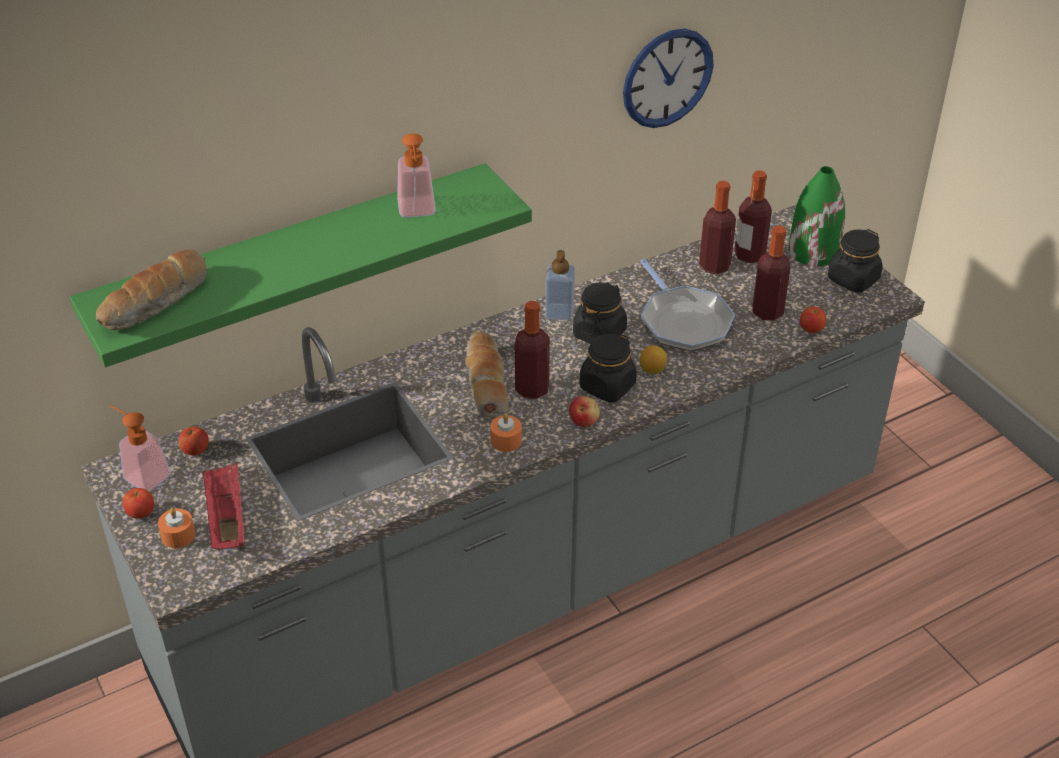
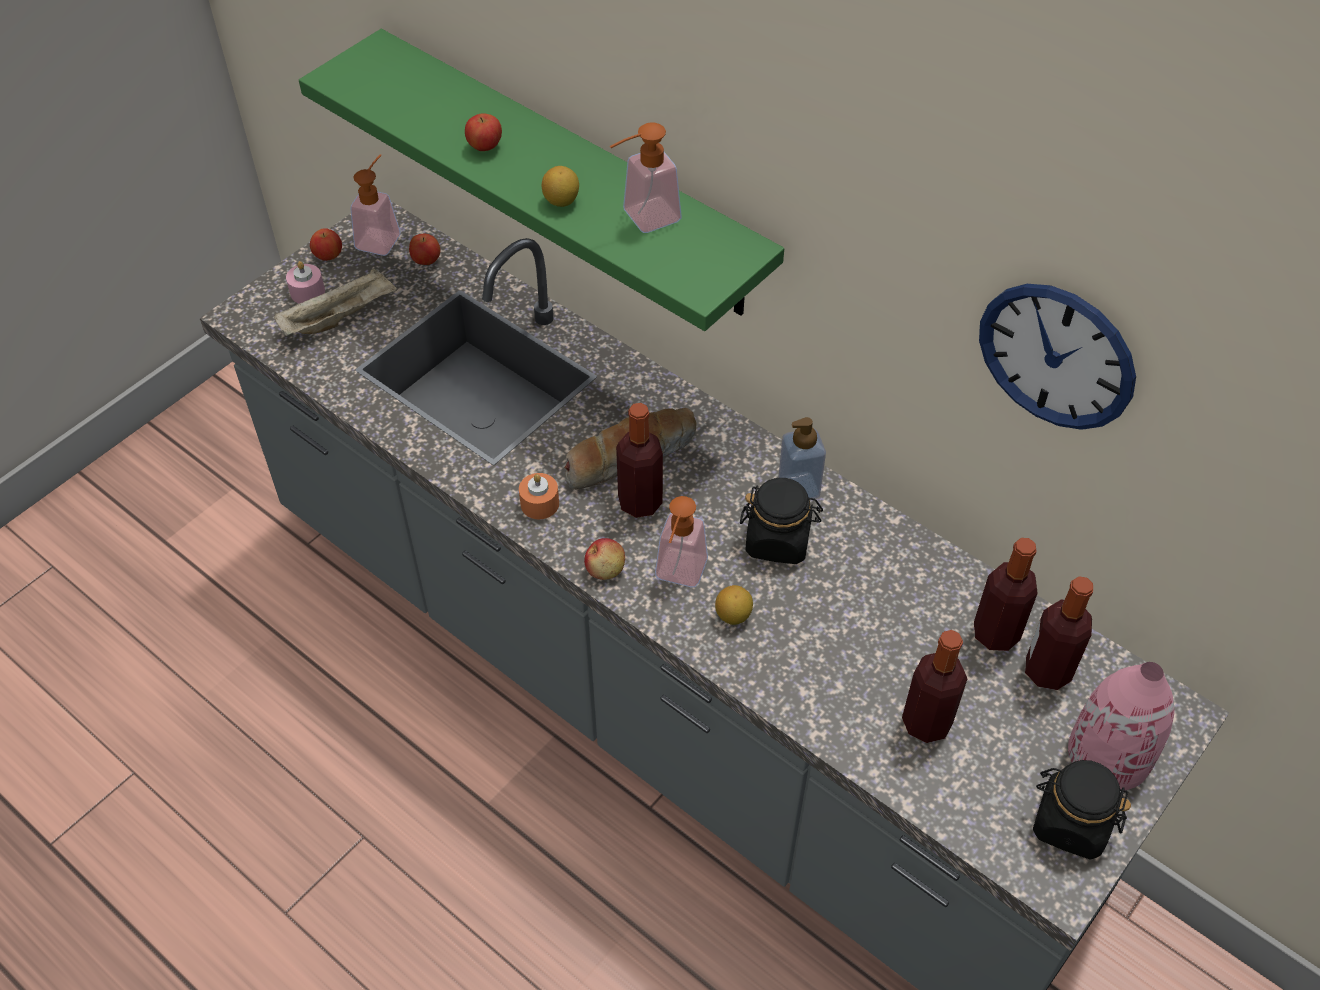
camera: 70 degrees right, 10 degrees up
(157, 303) = (390, 85): bread -> none
(178, 535) = (307, 292): orange candle -> pink candle
(226, 519) = (340, 317): red tray -> beige tray
(371, 244) = (561, 201): none -> lemon
(607, 387) = (678, 576): black jar -> soap dispenser
(683, 321) = (850, 626): frying pan -> none
(811, 330) = (914, 788): apple -> apple (485, 147)
(813, 251) = (1110, 753): green vase -> pink vase

